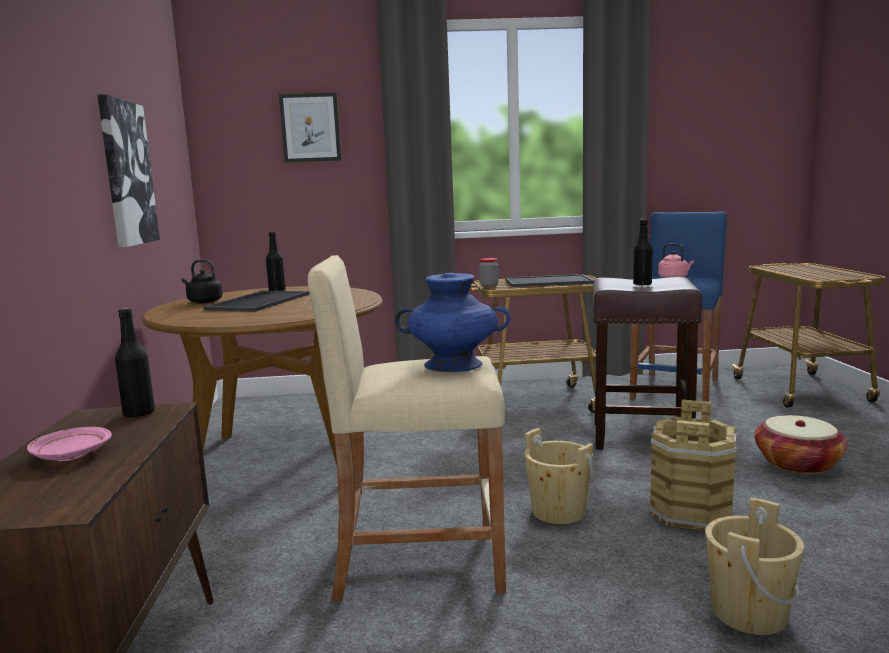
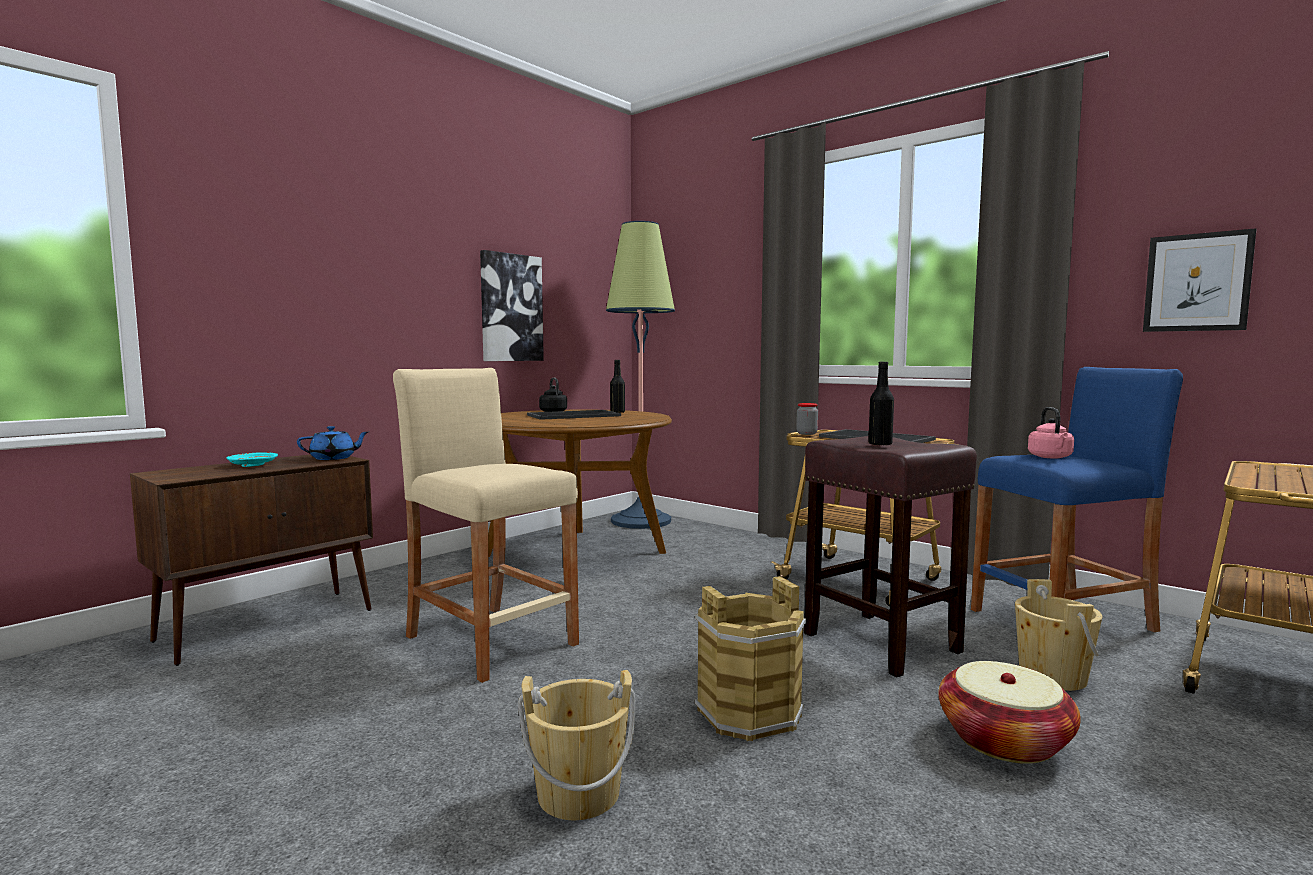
camera: 45 degrees right, 5 degrees down
(71, 455) = (253, 465): pink plate -> turquoise plate
(139, 413) = (334, 458): black bottle -> blue teapot
(261, 408) = (641, 521): none -> floor lamp
(310, 128) = (713, 270): picture -> picture (1197, 282)
(454, 364) = (511, 468): blue vase -> none
(558, 511) = (645, 658): beige bucket -> beige bucket (1052, 676)

